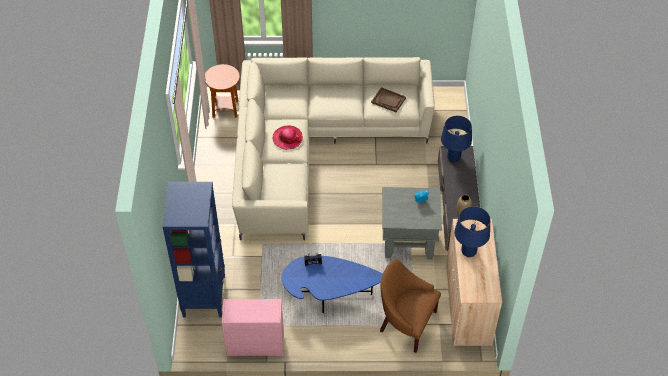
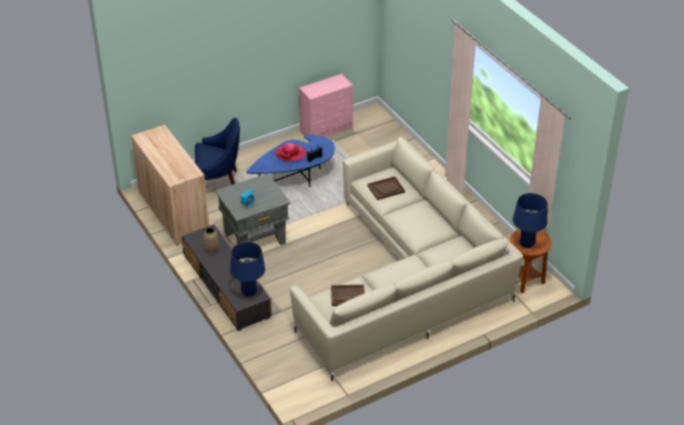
camera: 150 degrees right, 10 degrees down
(204, 296) = (392, 141): blue bookcase -> none
(284, 180) = (386, 189): none -> brown tray
(287, 138) = (415, 222): hat -> hat (290, 154)
(406, 323) = (218, 182): brown armchair -> blue armchair
(468, 251) = (176, 157): blue table lamp -> blue table lamp (527, 243)

